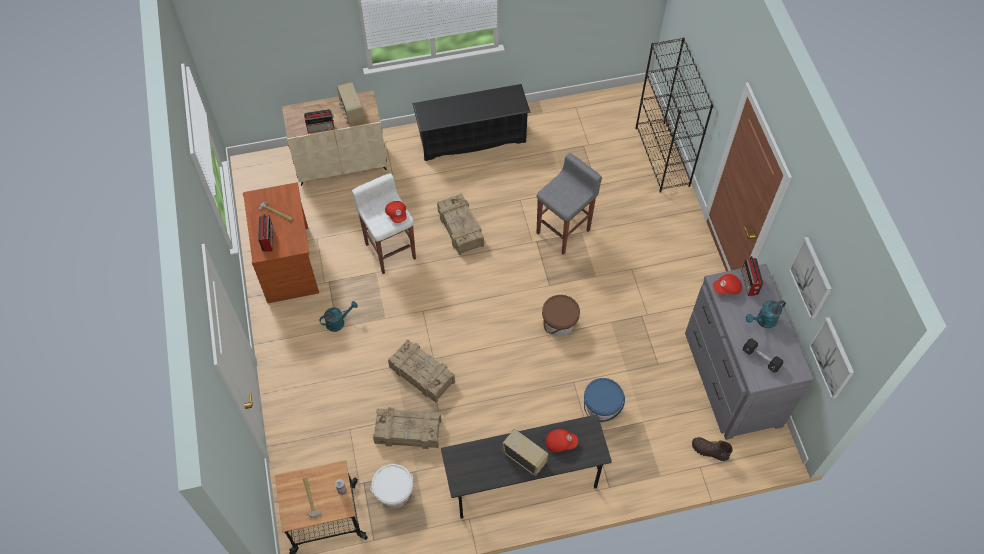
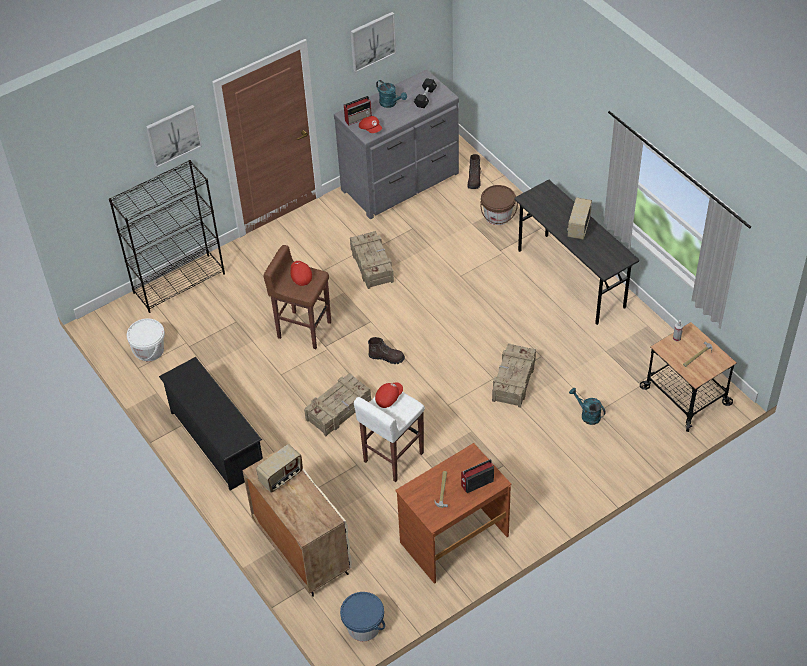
camera: 110 degrees left, 10 degrees down
(321, 127) = (315, 495): radio -> none
(338, 322) = (496, 466): turquoise watering can -> turquoise watering can (587, 415)
(394, 493) = (633, 358): white bucket -> white bucket (149, 350)
(408, 432) = (574, 369): crate -> crate (372, 265)
(500, 283) = (386, 357): none -> brown boot
(559, 324) = (408, 302): brown bucket -> brown bucket (498, 215)
(560, 442) = (552, 211): red cap -> red cap (300, 276)
(564, 231) = (304, 329): grey stool -> brown stool
(601, 407) = (474, 252): blue bucket -> blue bucket (363, 626)
(832, 358) = (424, 36): picture -> picture (173, 135)

